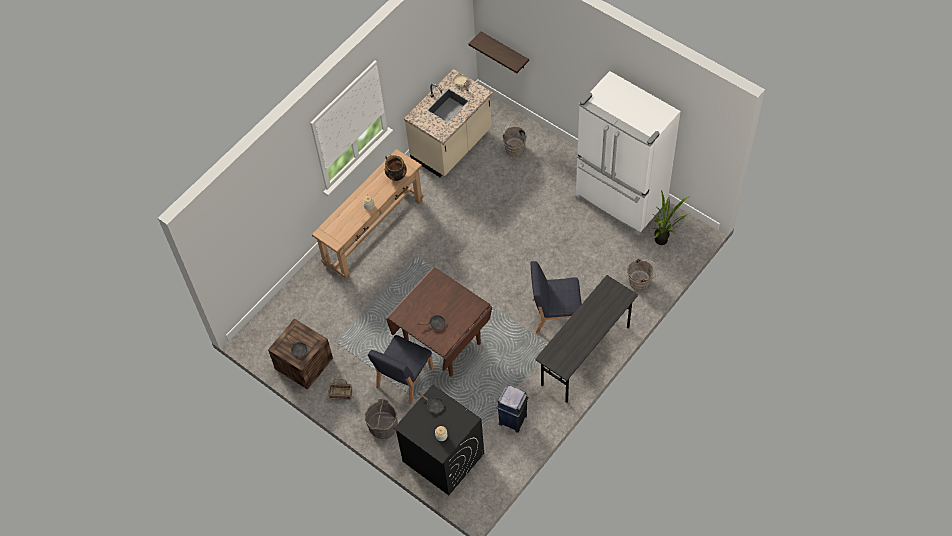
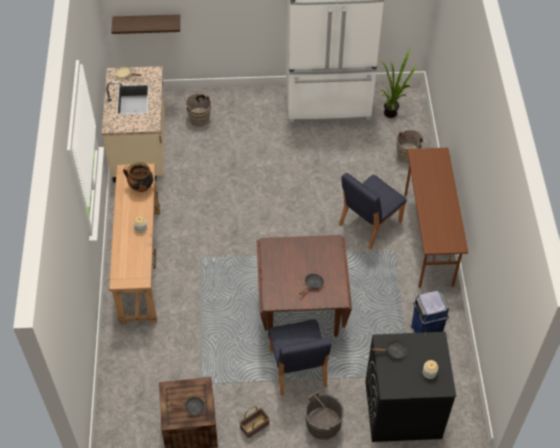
camera: 45 degrees left, 5 degrees down
(585, 356) = (428, 239): grey desk -> brown desk

